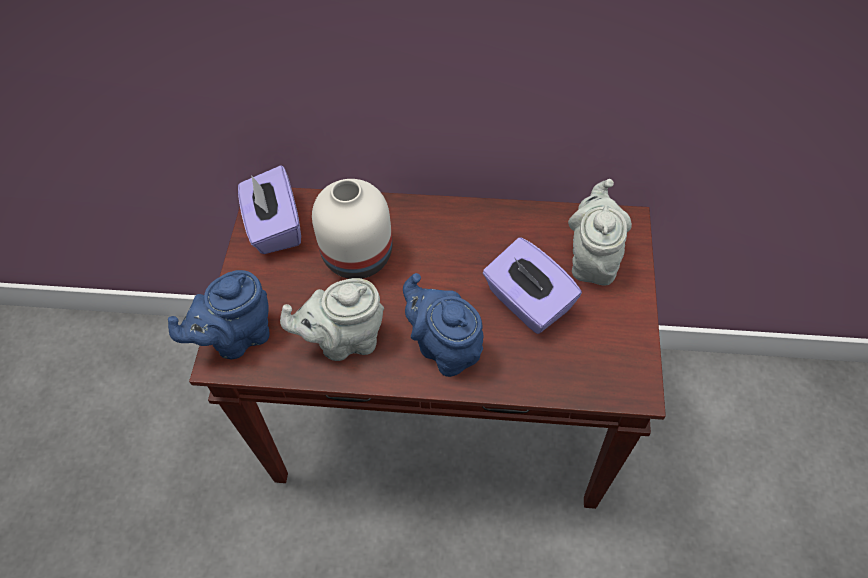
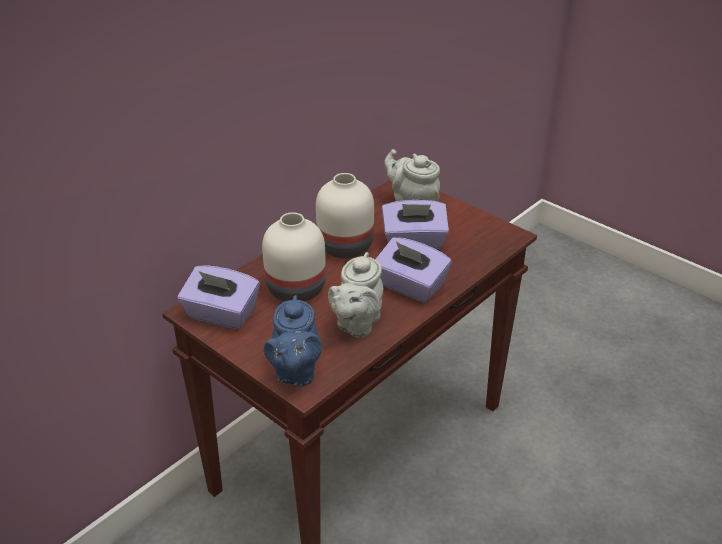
camera: 55 degrees left, 20 degrees down
(445, 348) = (410, 286): blue teapot -> purple tissue box
(463, 247) = (344, 245): none -> white vase

